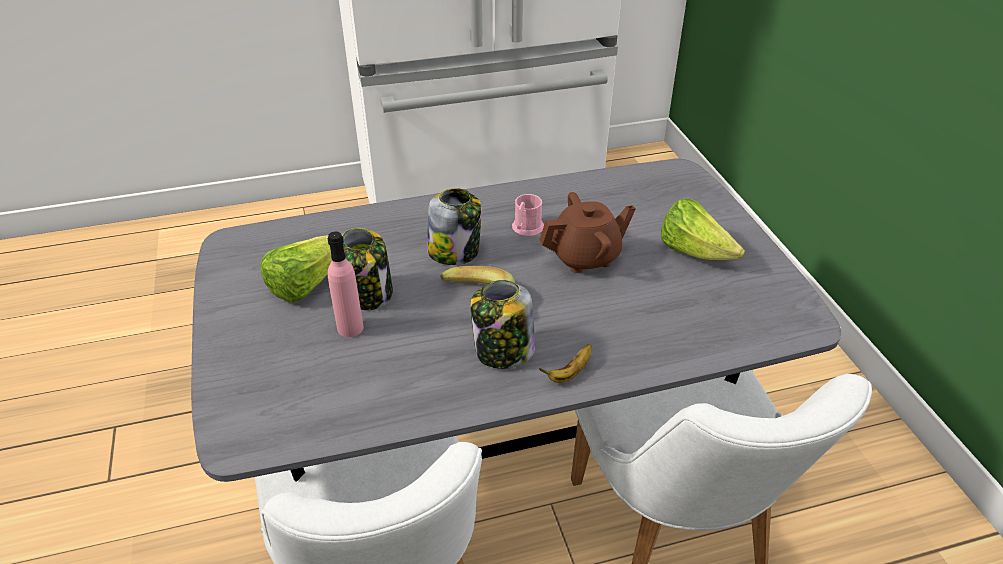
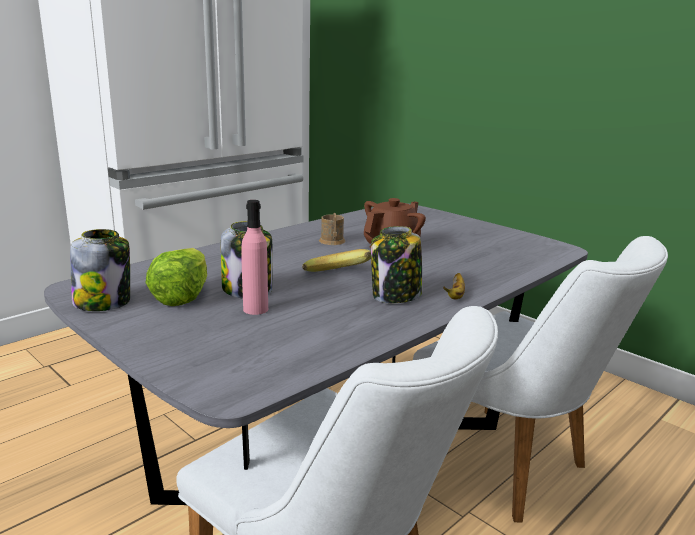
camera: 30 degrees left, 20 degrees down
(455, 251) = (292, 259): jar -> jar (103, 302)
(526, 228) = (332, 242): pink mug -> brown mug
(694, 252) = (458, 234): lettuce -> none

